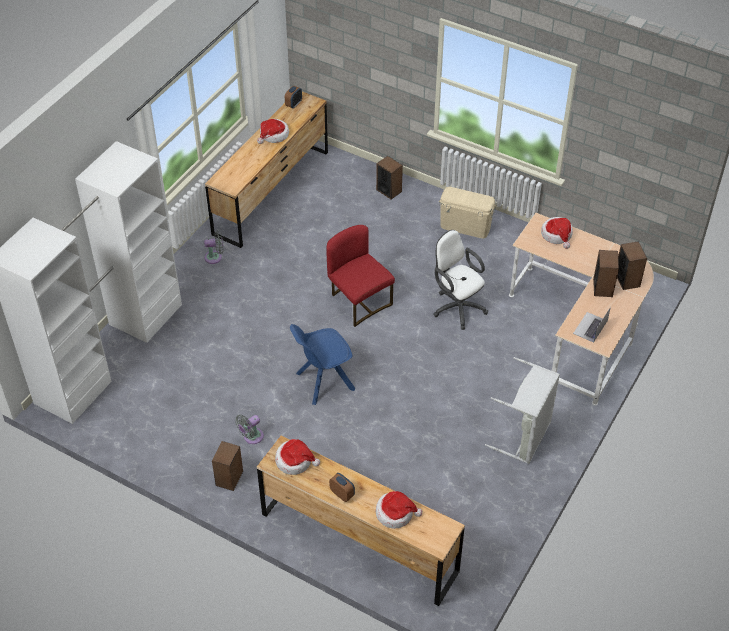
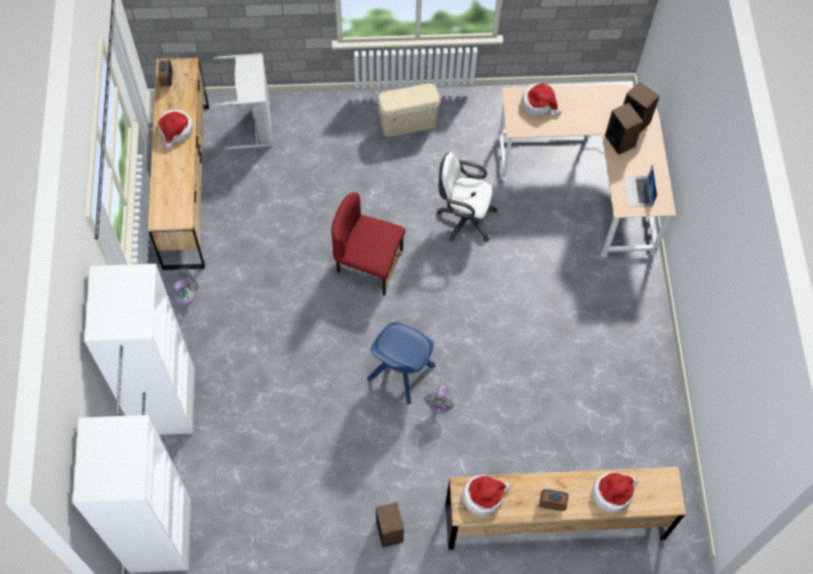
camera: 35 degrees left, 15 degrees up
(251, 437) = (377, 474): grey fan -> grey fan (439, 405)
(389, 190) = (304, 119): speaker -> none
(525, 437) = (619, 323): grey laundry basket -> grey laundry basket (255, 124)

